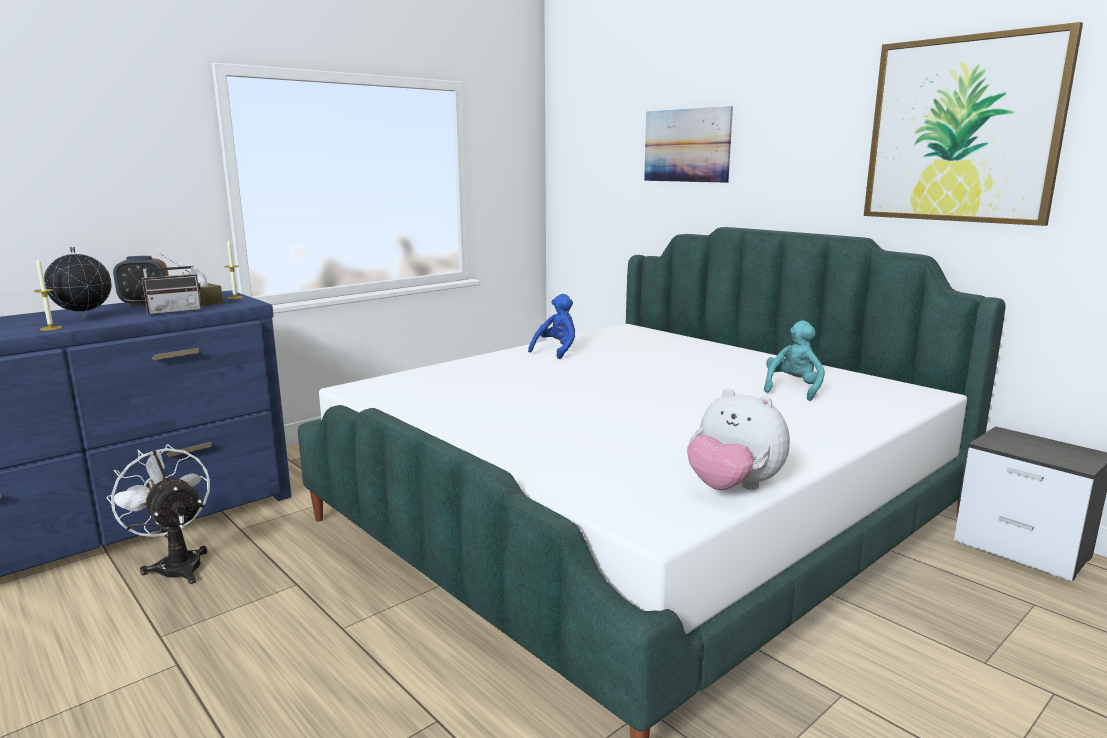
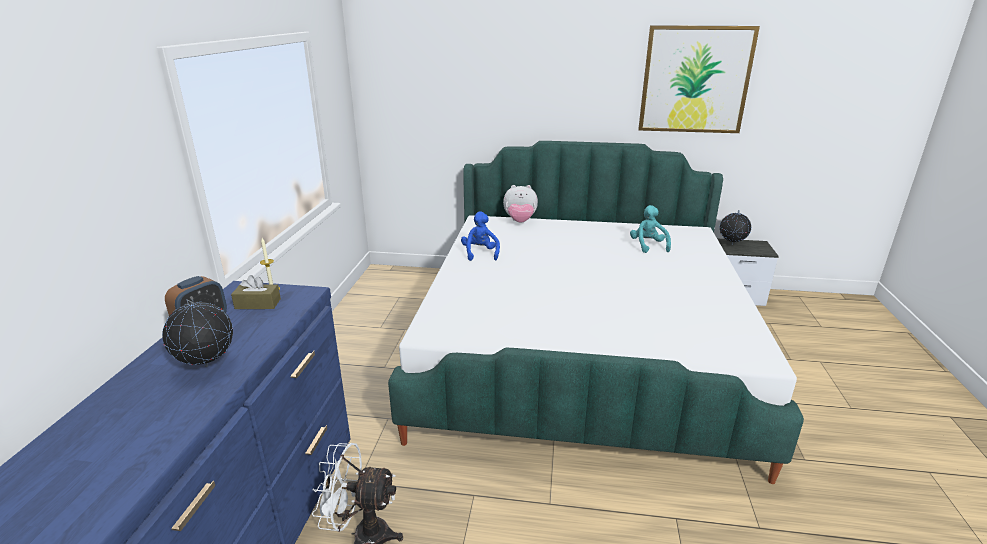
camera: 40 degrees left, 10 degrees up
(51, 328) = (214, 391): candle -> none
(175, 311) = (271, 324): radio -> none
(686, 145) = (500, 82): picture -> none
(733, 488) = (745, 323): plush toy -> plush toy (520, 221)
(1017, 441) = (731, 244): none -> globe

